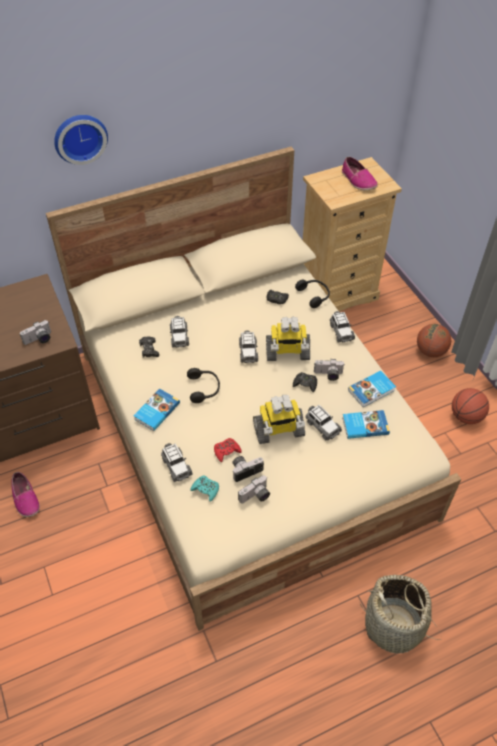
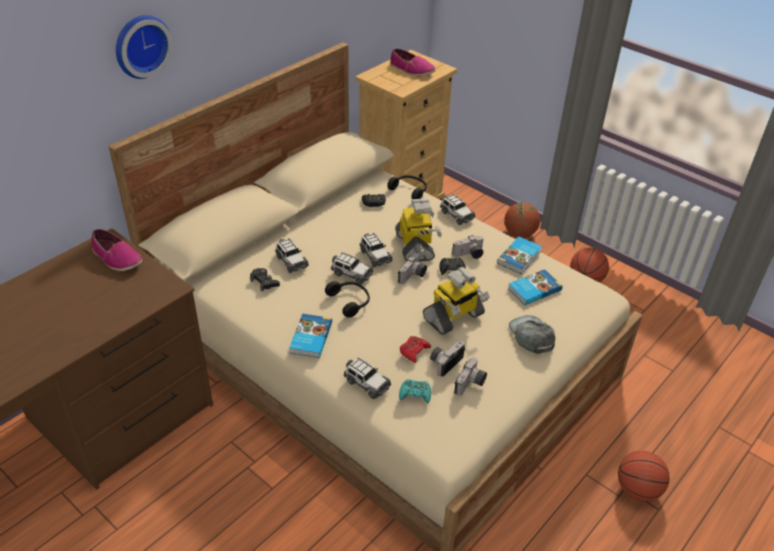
camera: 25 degrees left, 10 degrees down
(25, 498) = (159, 509): shoe -> shoe (116, 258)
(39, 340) = (143, 294): camera -> camera (413, 276)
(287, 352) = (415, 246): toy robot -> toy robot turned 75 degrees counterclockwise
(322, 426) = (493, 301): toy car -> toy car (351, 274)
(334, 469) = (531, 336): none -> grey cap
(394, 626) = (637, 490): basket -> basketball

